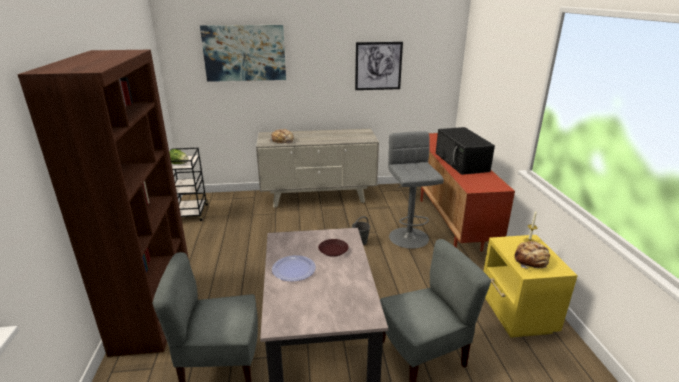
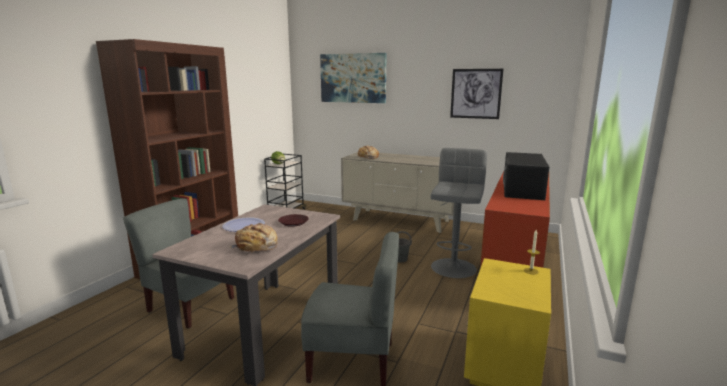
camera: 30 degrees right, 10 degrees down
(531, 260) = (505, 286): bread -> bread (256, 246)

